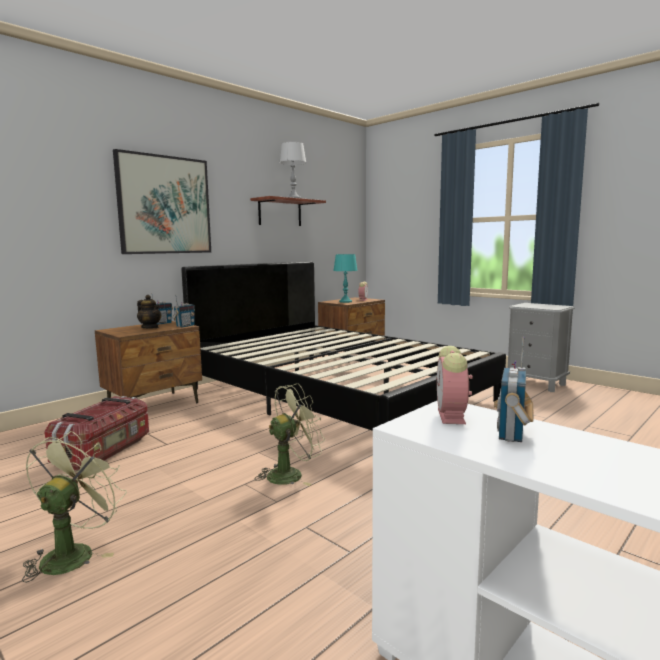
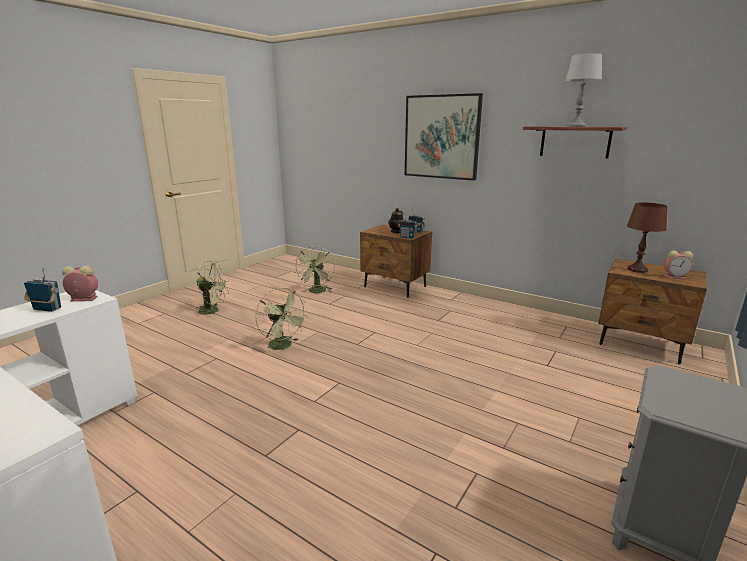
camera: 80 degrees right, 10 degrees up
(105, 451) = (317, 292): storage box -> green fan
(337, 394) = (463, 348): black bed -> none
(345, 301) = (637, 269): turquoise table lamp -> brown table lamp

